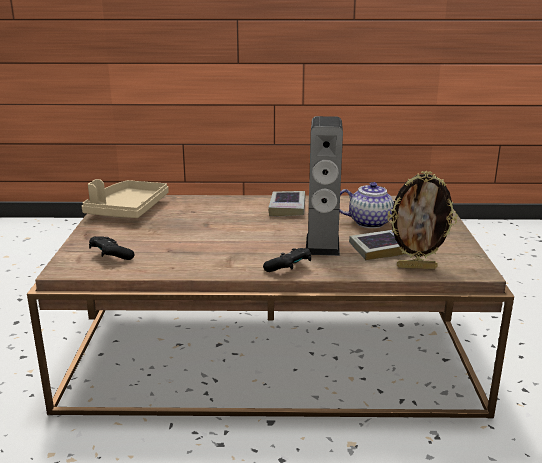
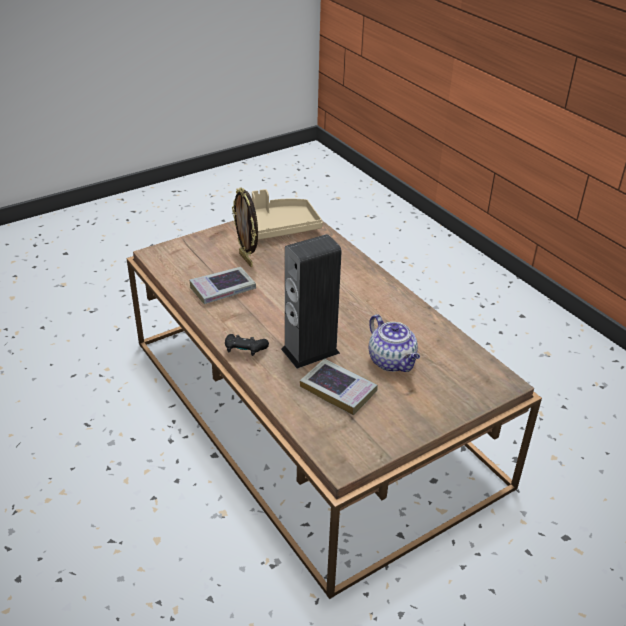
camera: 55 degrees right, 15 degrees up
(111, 256) = (190, 262): black game controller -> none
(287, 208) = (374, 300): book -> book (223, 289)
(416, 267) = (314, 421): picture frame -> picture frame (247, 259)

